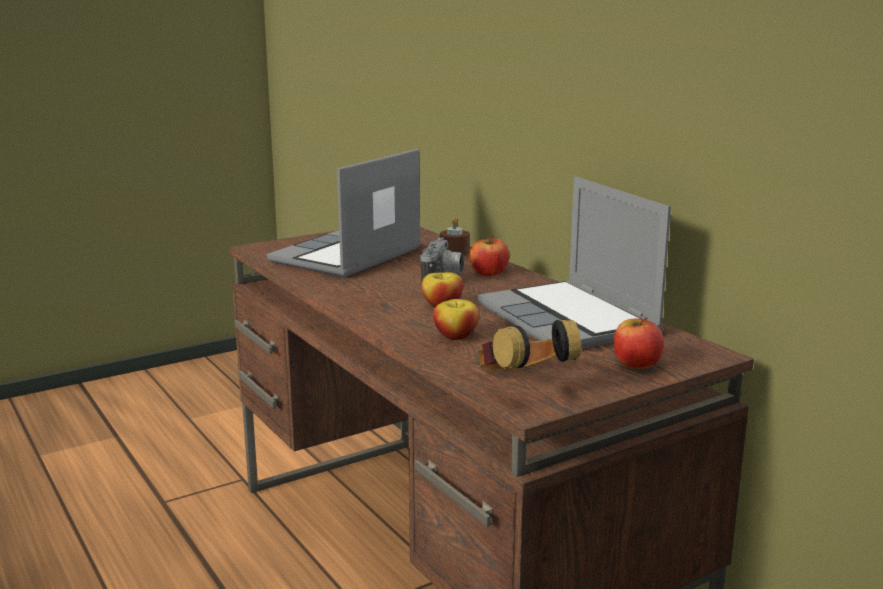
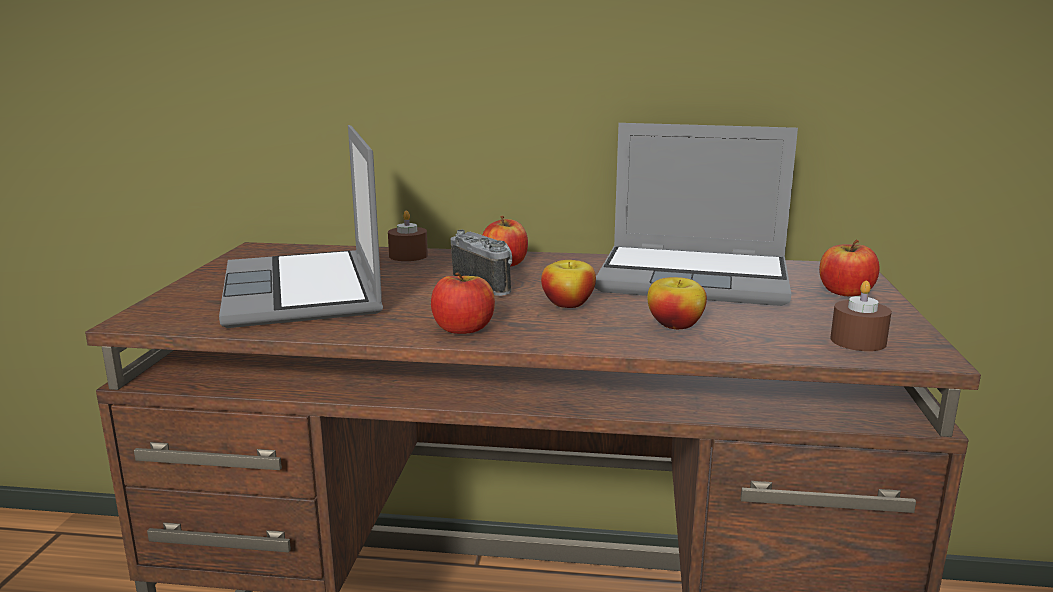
camera: 50 degrees left, 0 degrees up
(354, 298) = (463, 329): none -> apple
(522, 385) = (858, 341): headphones -> brown candle

